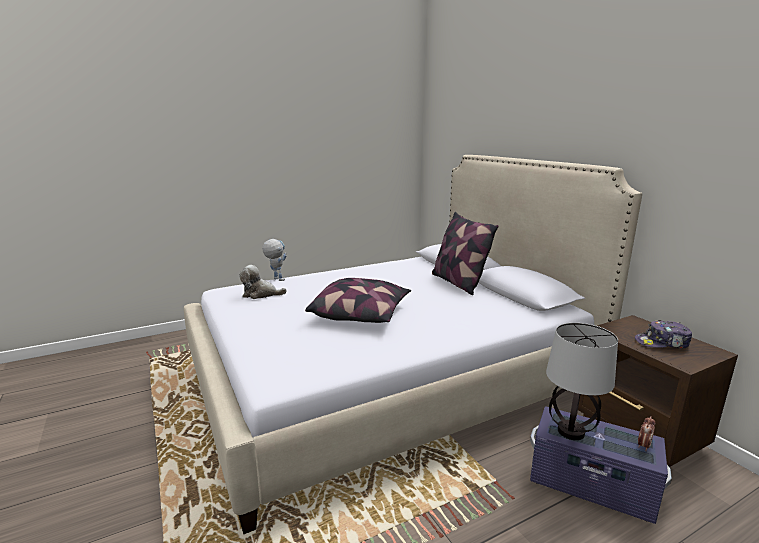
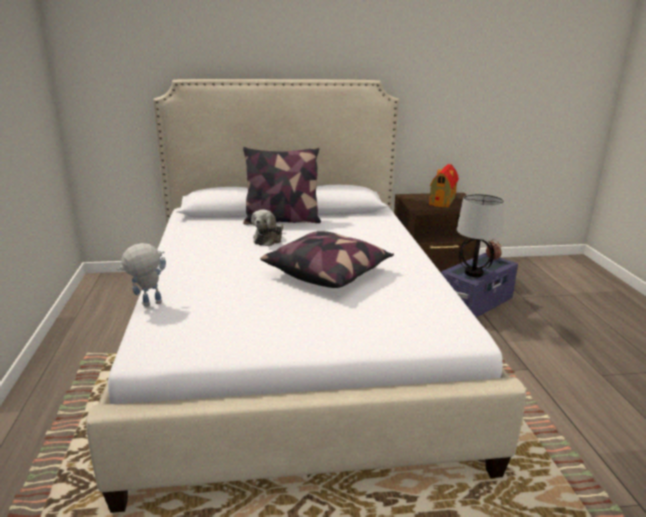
camera: 70 degrees left, 5 degrees up
(260, 294) = (210, 320): plush toy -> plush toy (268, 239)
(662, 343) = (442, 201): cap -> toy house

